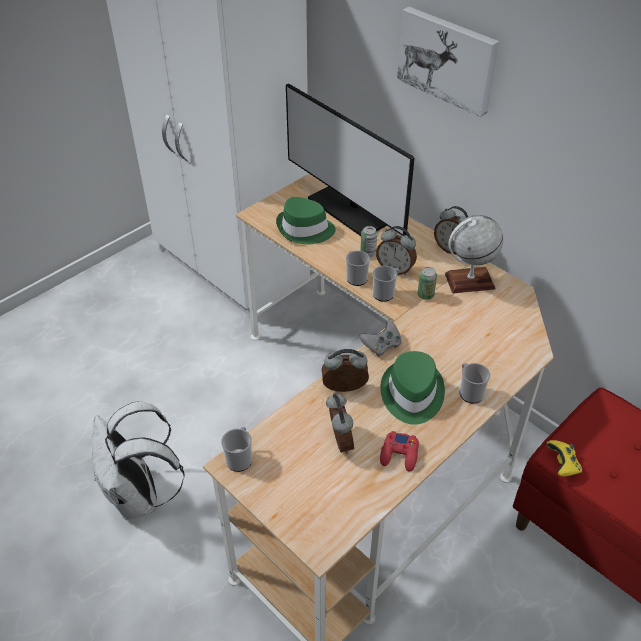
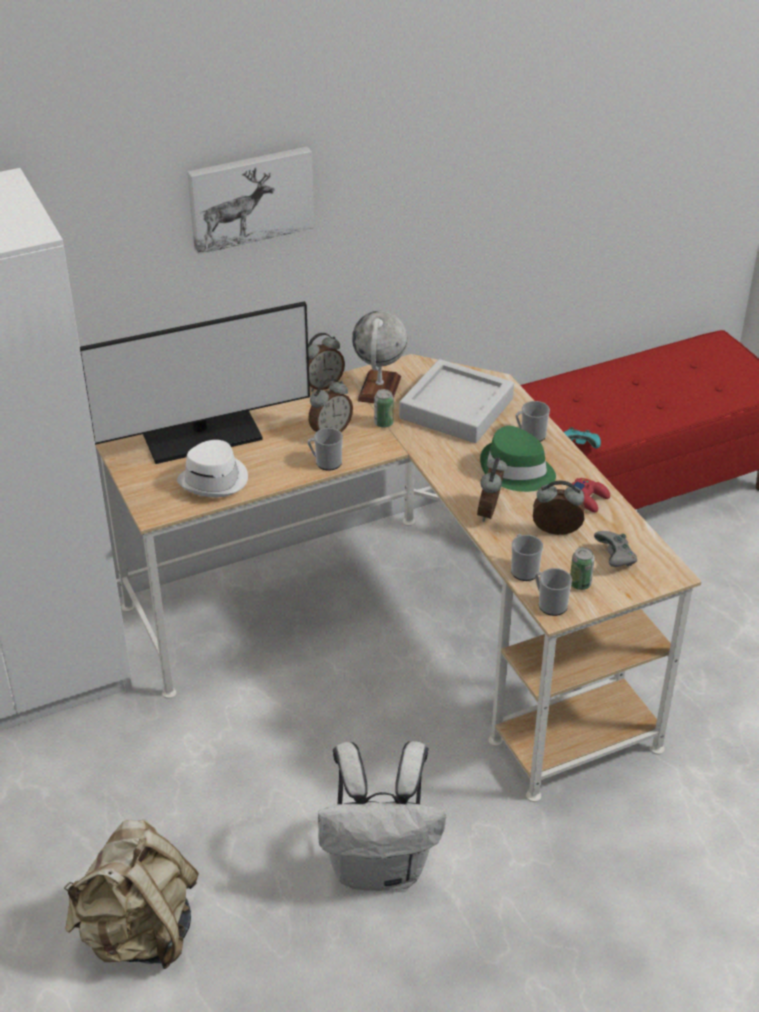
camera: 70 degrees left, 5 degrees down
(64, 388) = (139, 932): none -> beige backpack
(305, 229) = (215, 480): green hat -> white hat
(368, 253) = (291, 443): can -> can (580, 584)
(381, 346) = (442, 472): grey game controller -> grey game controller (615, 559)
(385, 293) = (364, 449): mug -> mug (523, 569)
(475, 333) = (456, 408): none -> grey tray
(562, 465) = (580, 447): yellow game controller -> turquoise game controller

